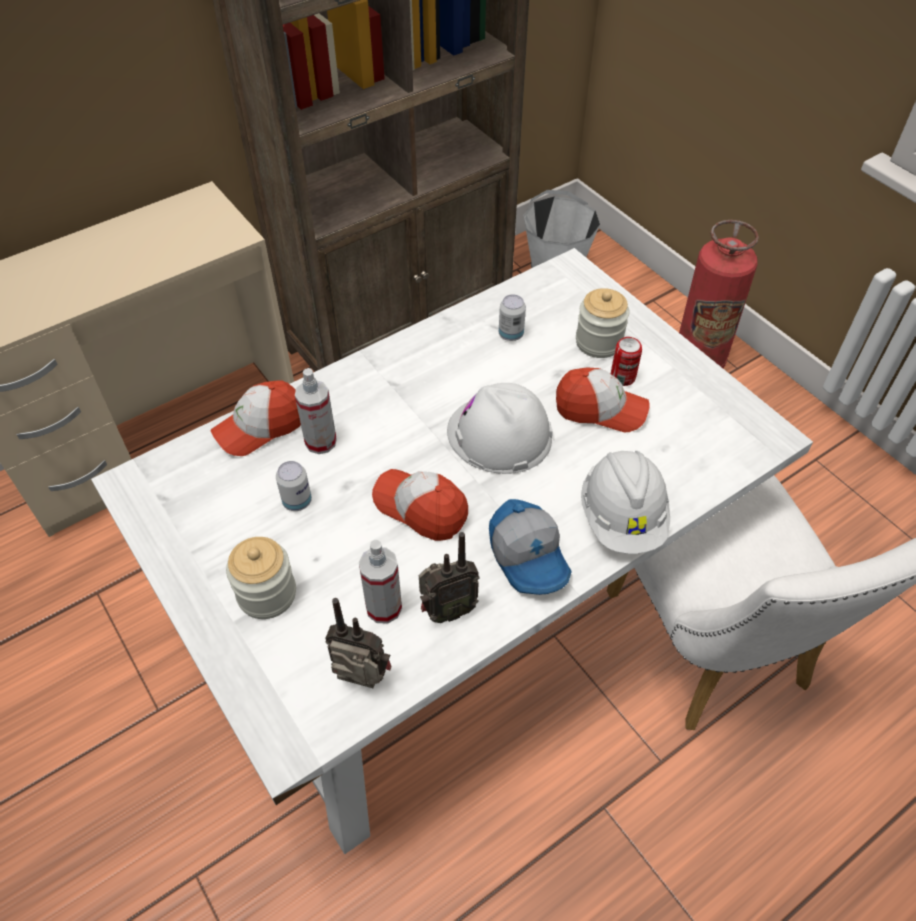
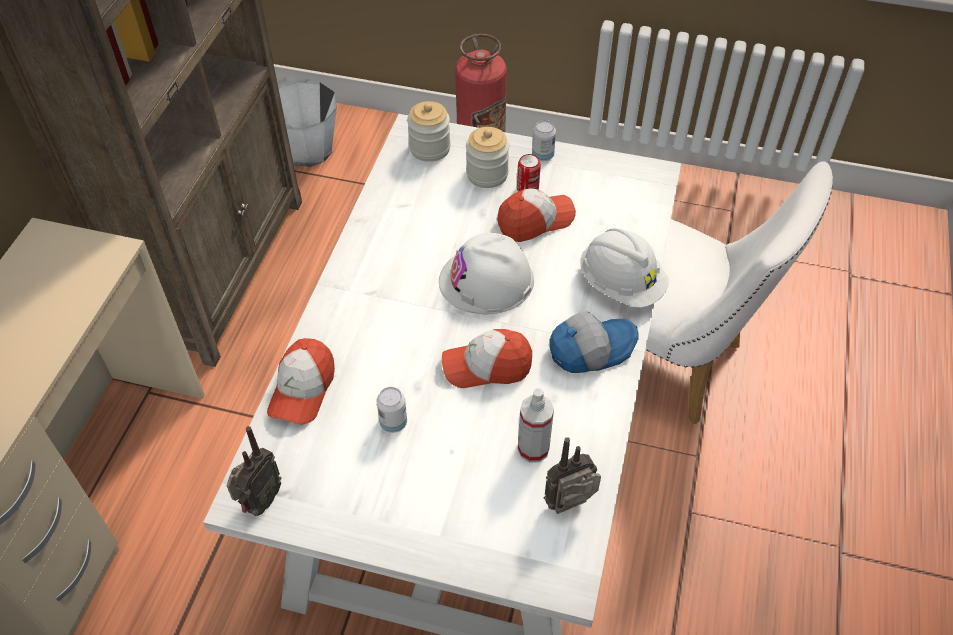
camera: 40 degrees left, 0 degrees up
(267, 594) = (443, 500): jar -> jar (430, 148)
(320, 441) = (363, 369): spray bottle -> none
(446, 611) = (575, 421): radio -> radio (259, 502)
(511, 334) = (420, 204): can -> can (542, 155)
(530, 556) = (590, 348): cap -> cap turned 45 degrees counterclockwise

